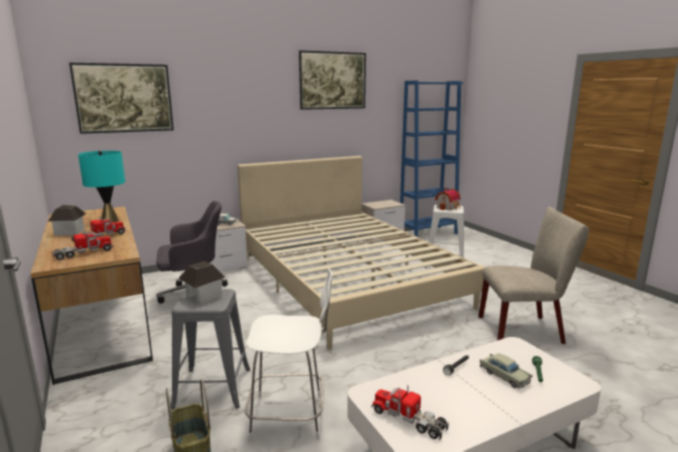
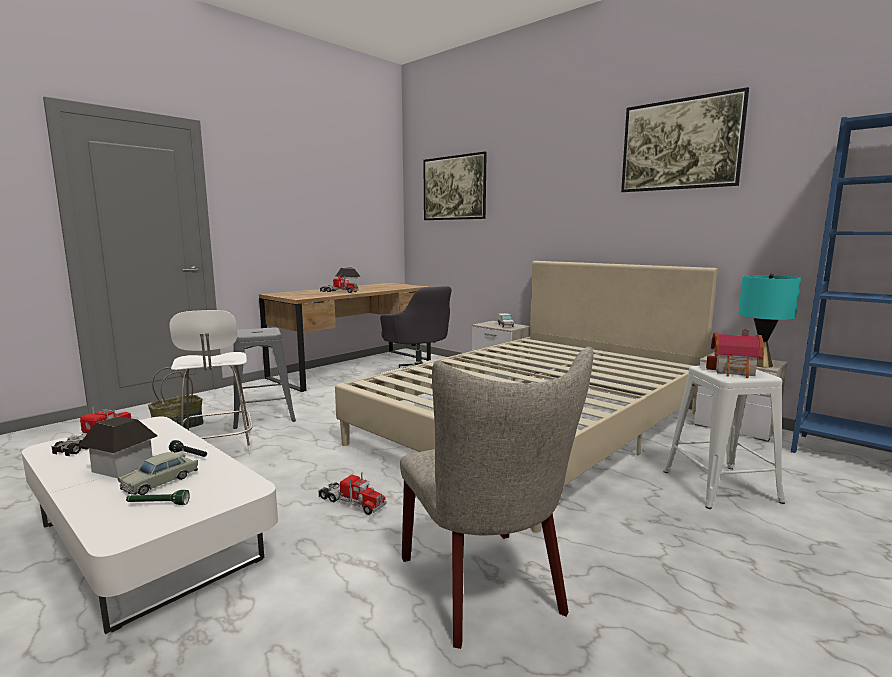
camera: 70 degrees right, 5 degrees down
(83, 253) = (300, 294): toy truck -> toy truck (351, 502)
(110, 221) = (383, 288): turquoise table lamp -> turquoise table lamp (760, 364)
(203, 295) = (263, 330): toy house -> toy house (122, 467)

